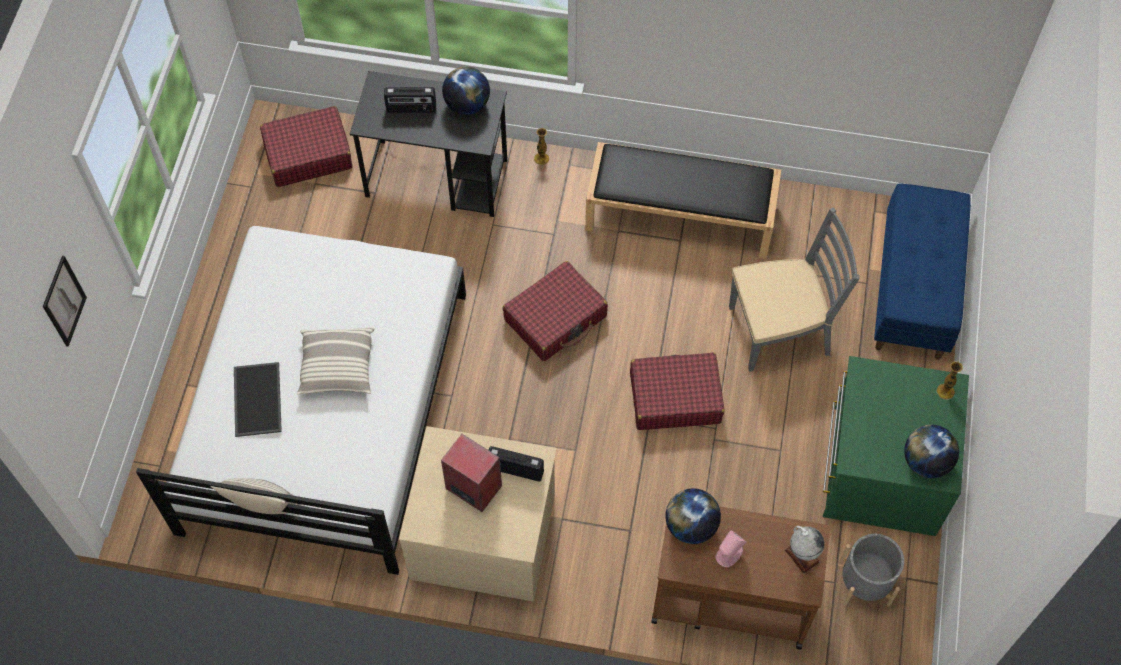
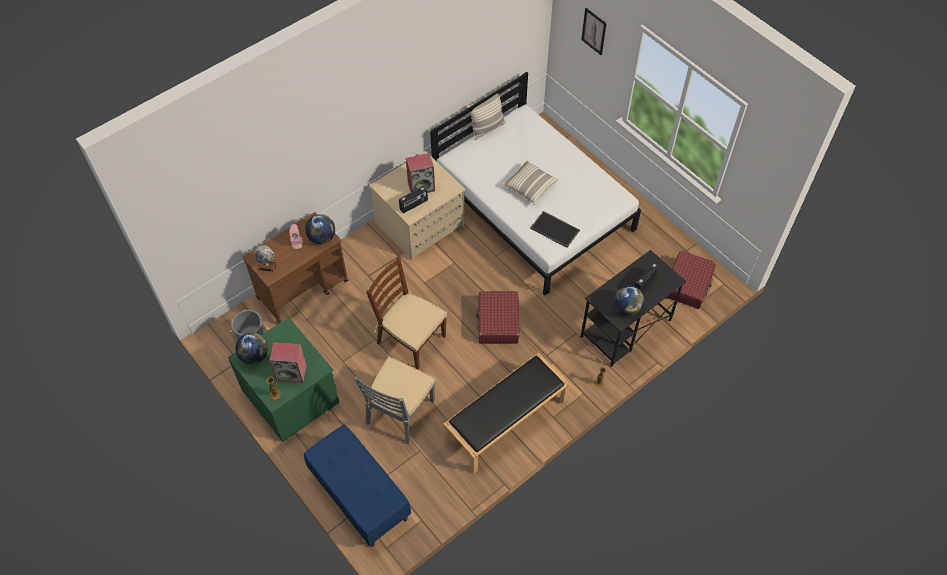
camera: 130 degrees right, 5 degrees down
(256, 399) = (540, 151): tray -> tray (555, 229)
(674, 398) = (410, 339): red suitcase -> brown chair
(900, 398) = (292, 372): none -> speaker

